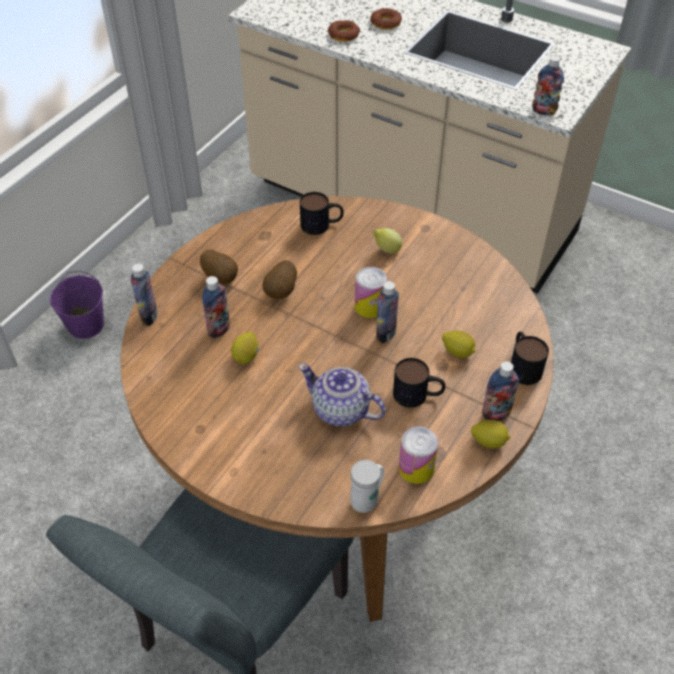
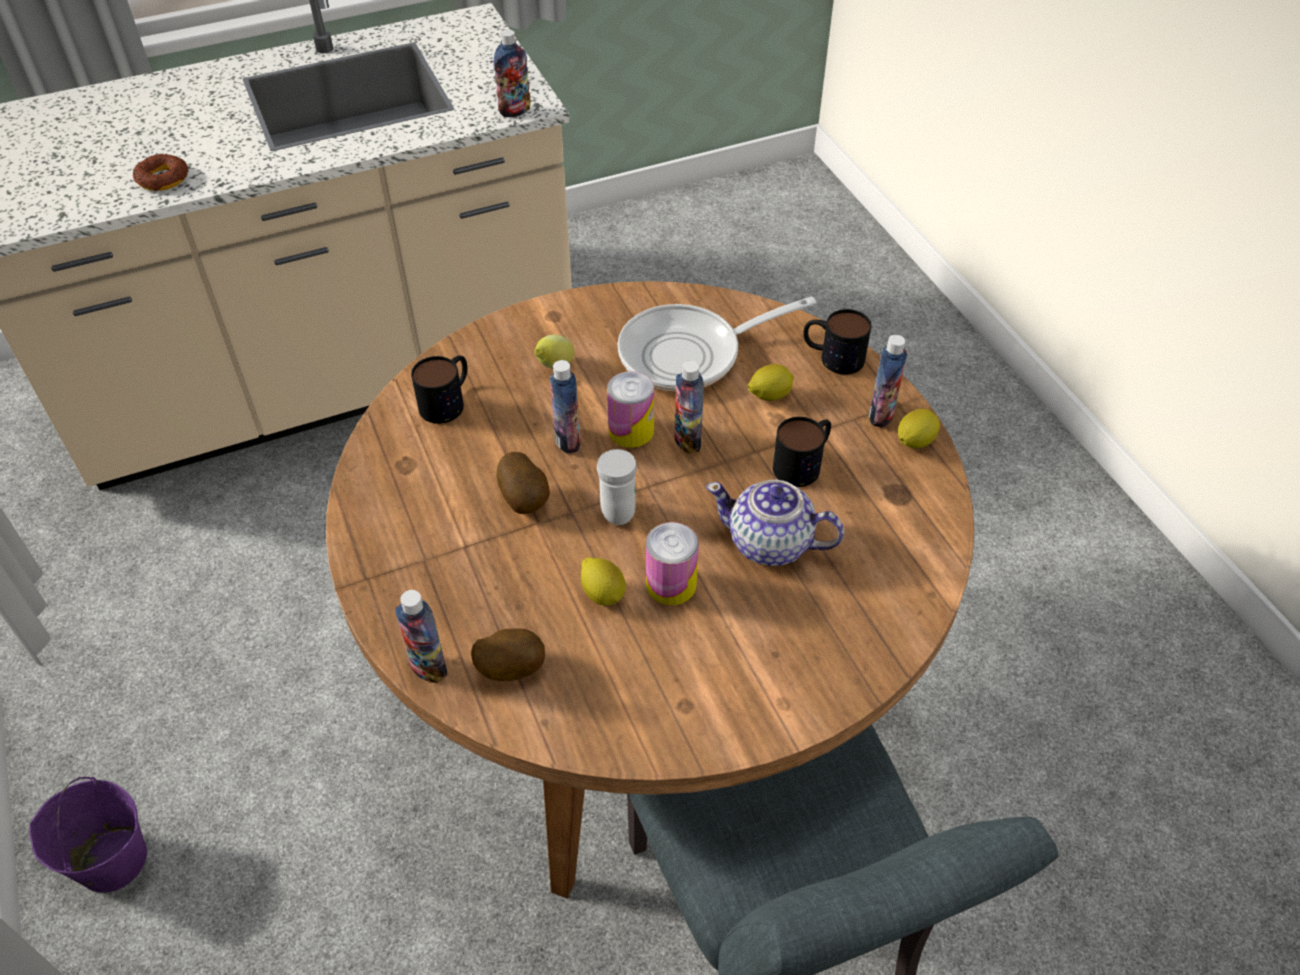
camera: 55 degrees left, 0 degrees up
(219, 329) = (528, 598): bottle -> bottle (567, 440)
(221, 277) = (436, 549): potato -> potato (510, 668)
(341, 410) = (771, 544): teapot -> teapot turned 45 degrees clockwise
(367, 499) = (919, 589): white mug -> white mug (616, 507)
(385, 23) = (192, 134): donut -> none
(416, 468) = (907, 522): can -> can (671, 584)
(455, 299) = (690, 354): none -> frying pan

